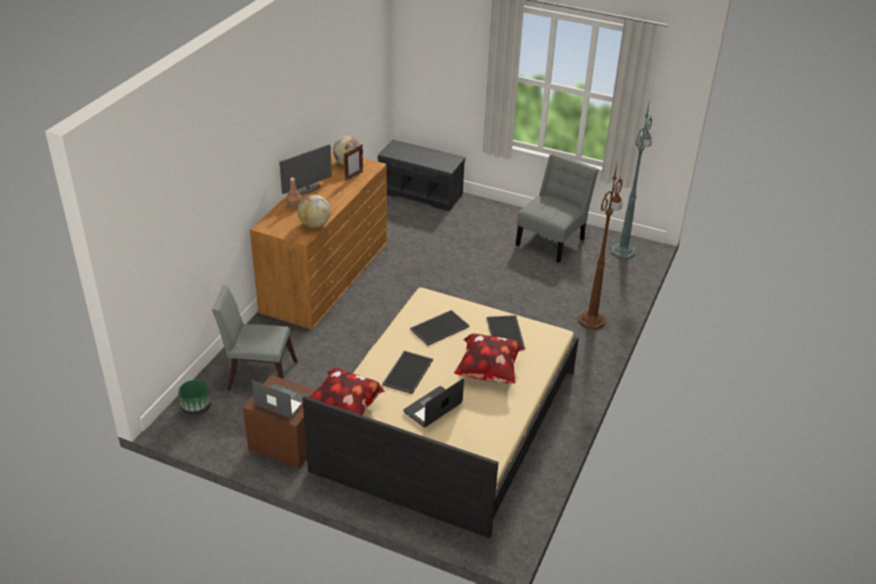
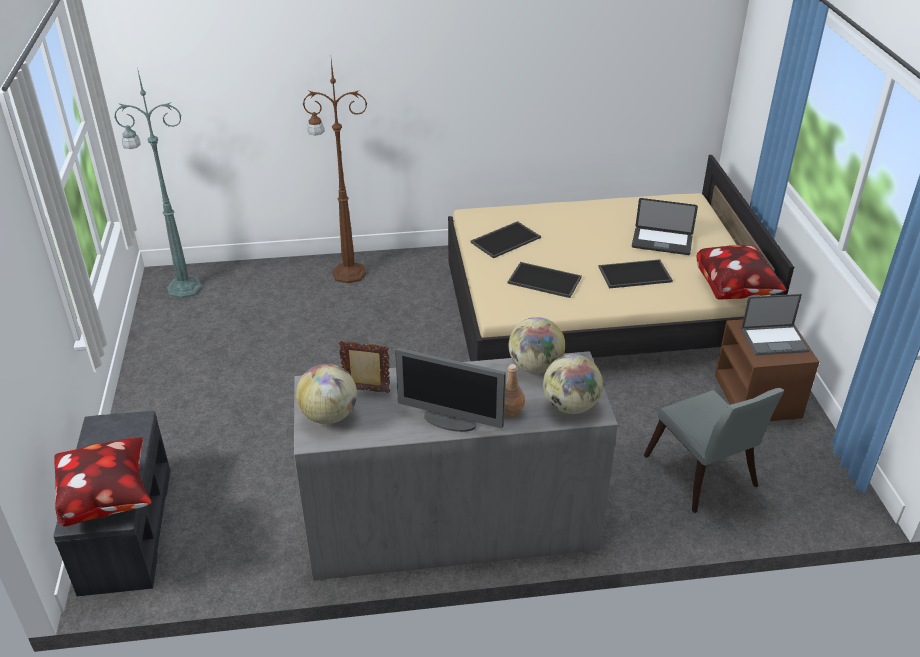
camera: 120 degrees left, 0 degrees up
(196, 409) = (812, 497): green planter -> none
(276, 222) = (570, 406): none -> globe
(281, 401) = (775, 340): laptop -> laptop turned 90 degrees counterclockwise
(325, 276) = (451, 524): brown dresser -> grey dresser
(488, 373) = (576, 231): pillow -> pillow (109, 498)
(552, 240) = (193, 346): grey chair -> none

